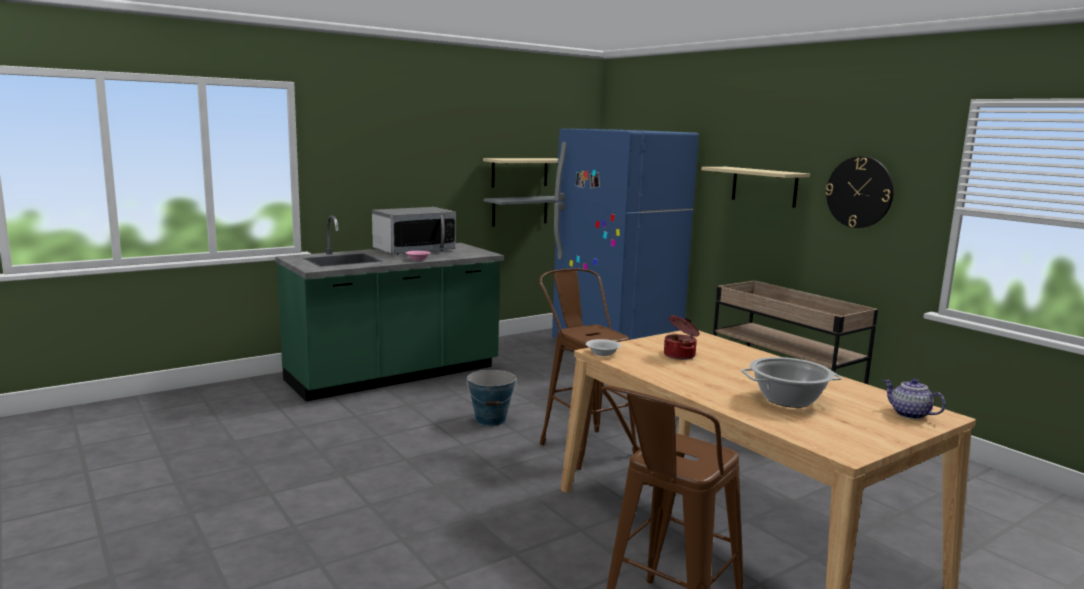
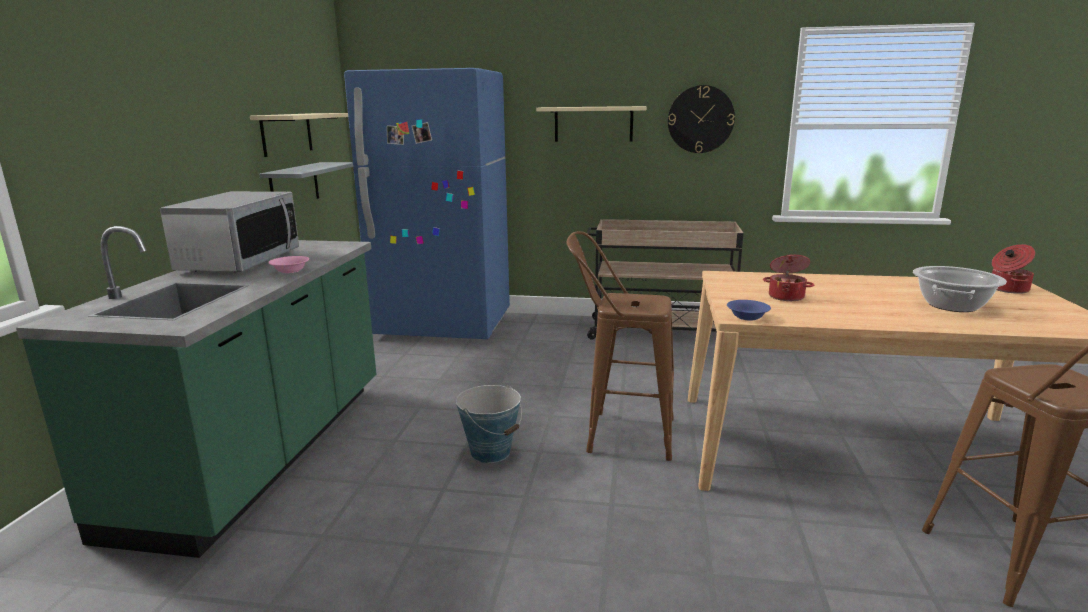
camera: 45 degrees left, 5 degrees up
(603, 353) = (747, 317): white bowl -> blue bowl
(908, 414) = (1007, 289): teapot -> cooking pot

